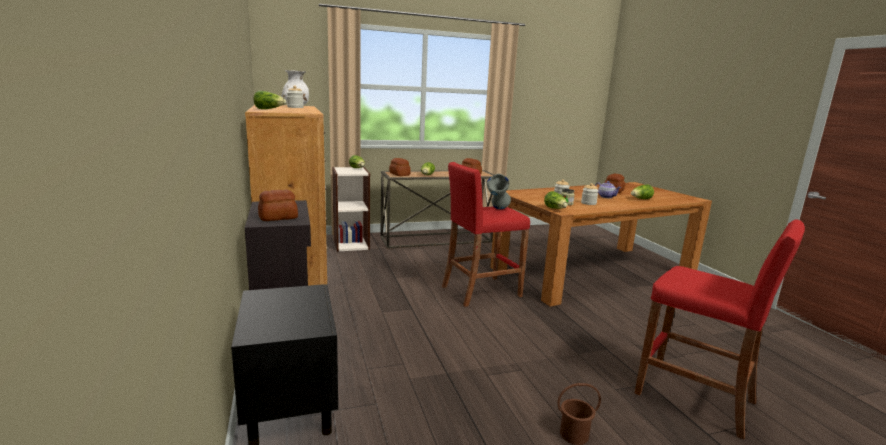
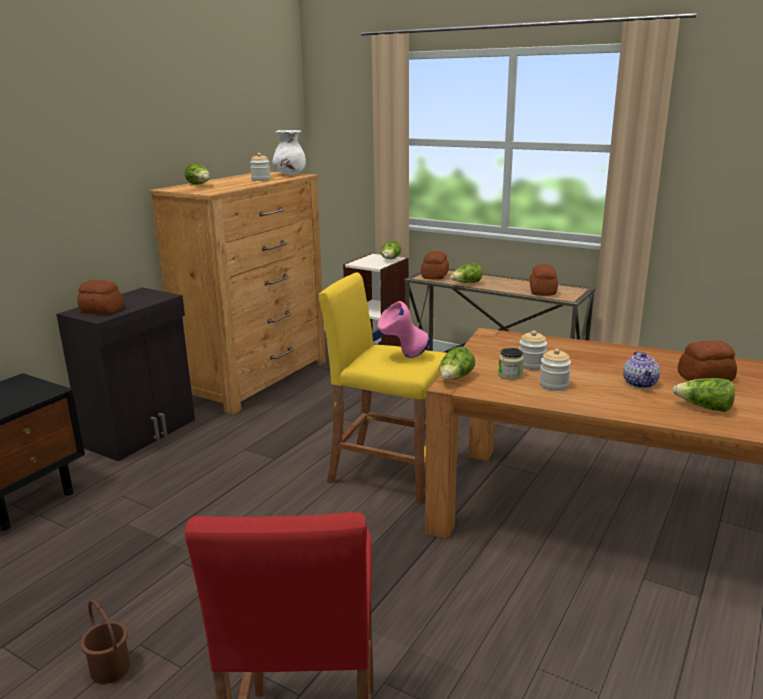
camera: 50 degrees right, 5 degrees up
(480, 291) = (387, 473): red stool -> yellow stool
(498, 209) = (403, 357): grey vase -> pink vase

